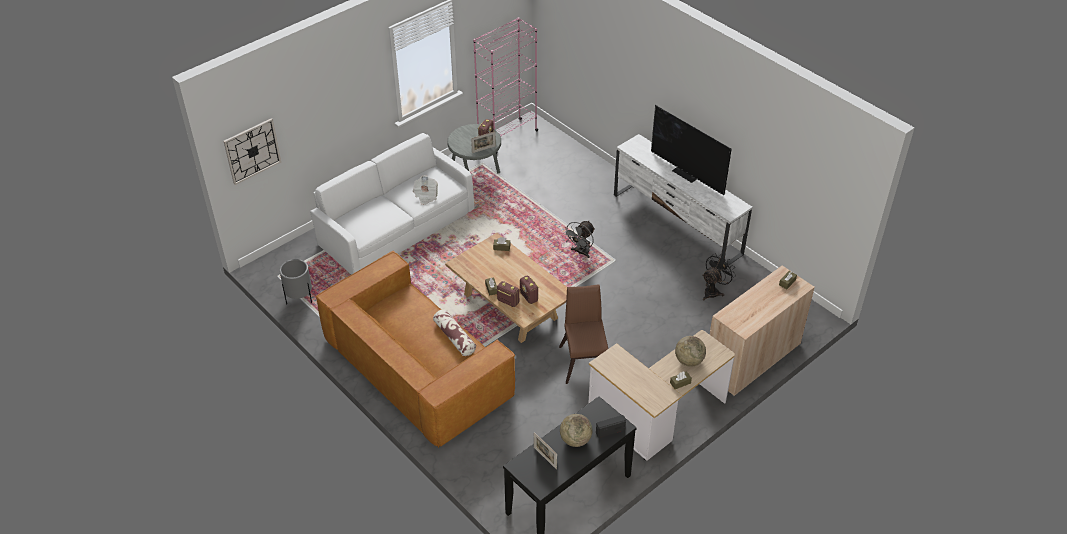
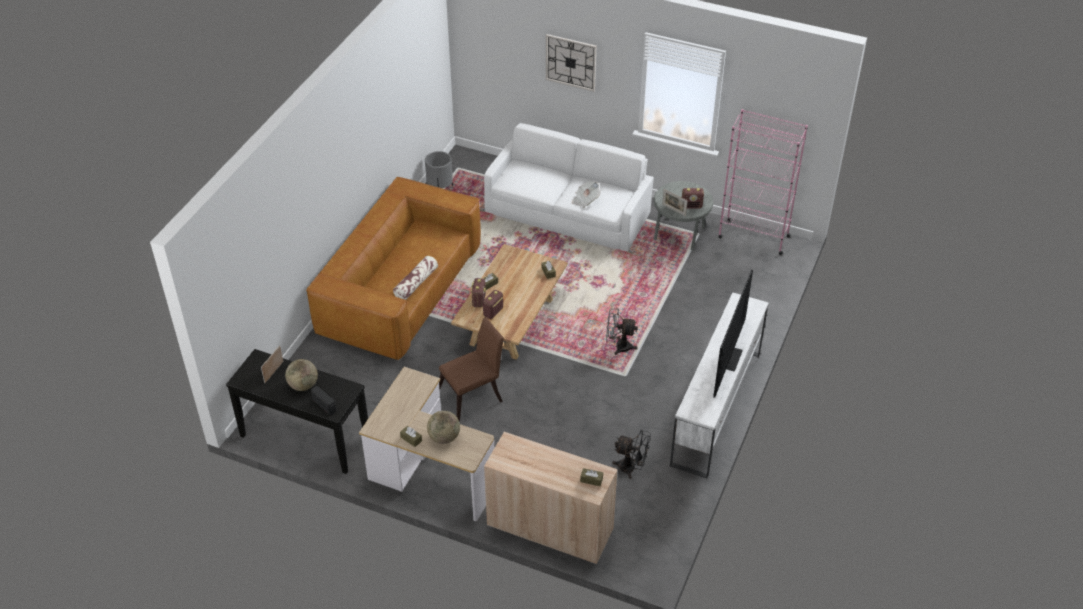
camera: 65 degrees right, 0 degrees up
(252, 151) = (484, 51): wall clock -> wall clock (571, 62)

